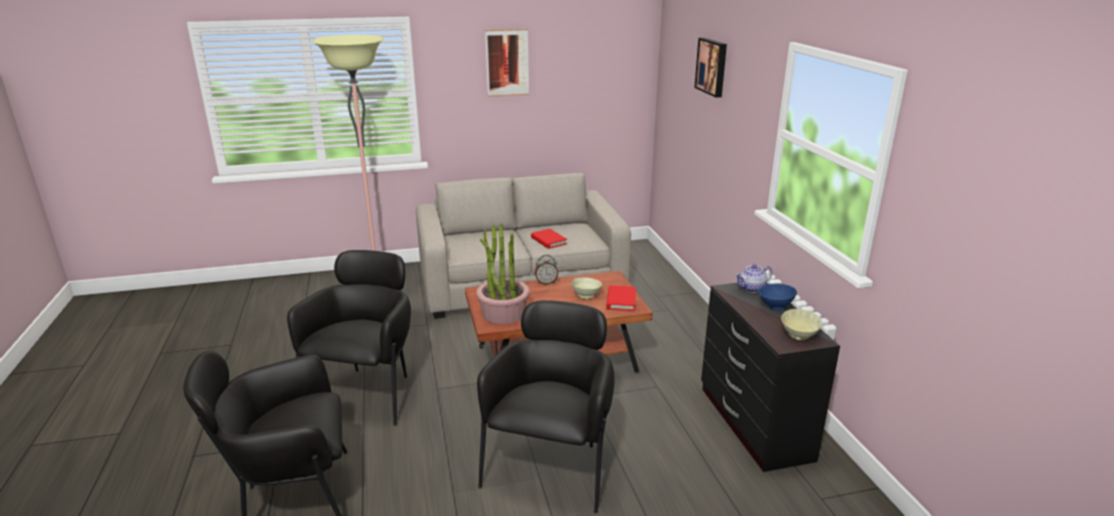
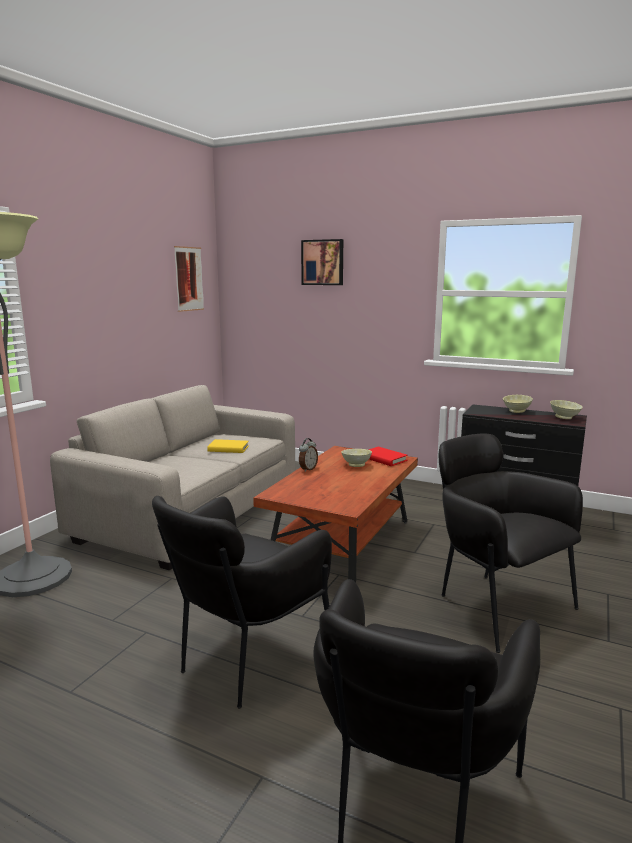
camera: 50 degrees left, 10 degrees down
(367, 392) = (244, 662): black armchair -> black armchair turned 105 degrees counterclockwise
(503, 313) = (334, 497): potted plant -> none
(507, 63) = (110, 273): picture -> picture (189, 279)
(548, 241) = (228, 449): red book -> yellow book
(751, 288) = (483, 409): teapot -> none
(775, 306) = (516, 411): blue bowl -> beige bowl

